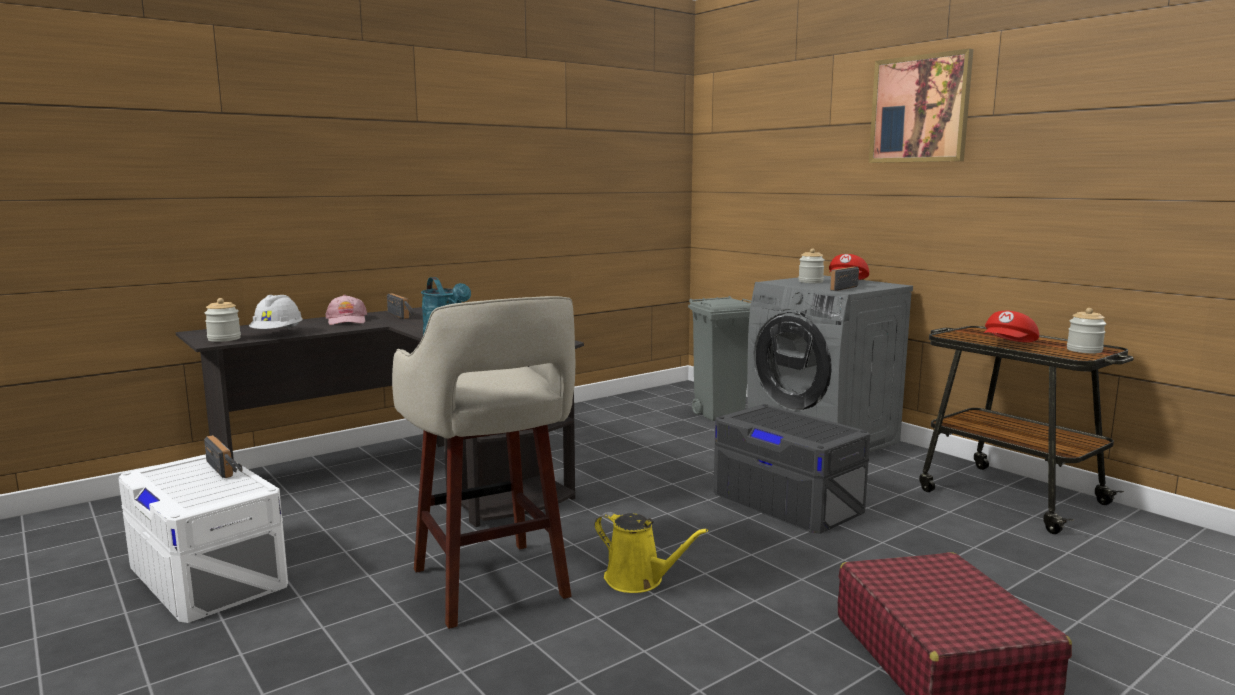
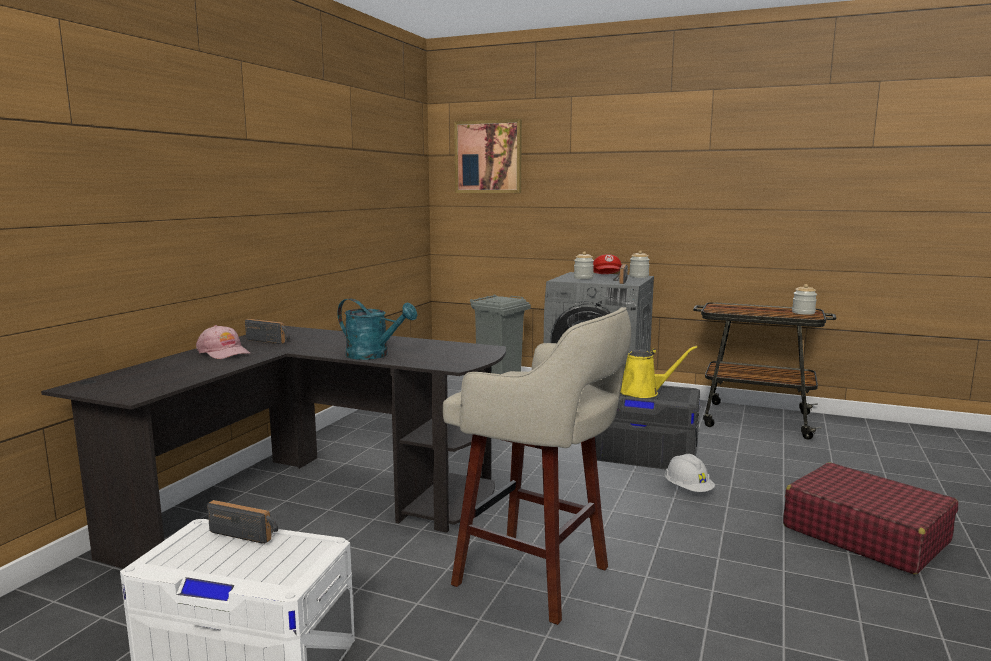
camera: 30 degrees left, 0 degrees up
(224, 339) = (136, 390): jar -> jar (639, 276)
(278, 334) = (187, 376): white hard hat -> white hard hat (688, 489)
(638, 580) = (632, 539): yellow watering can -> yellow watering can (643, 392)
(920, 109) = (651, 143): picture -> picture (488, 157)
(1009, 345) = (760, 314): red cap -> none

